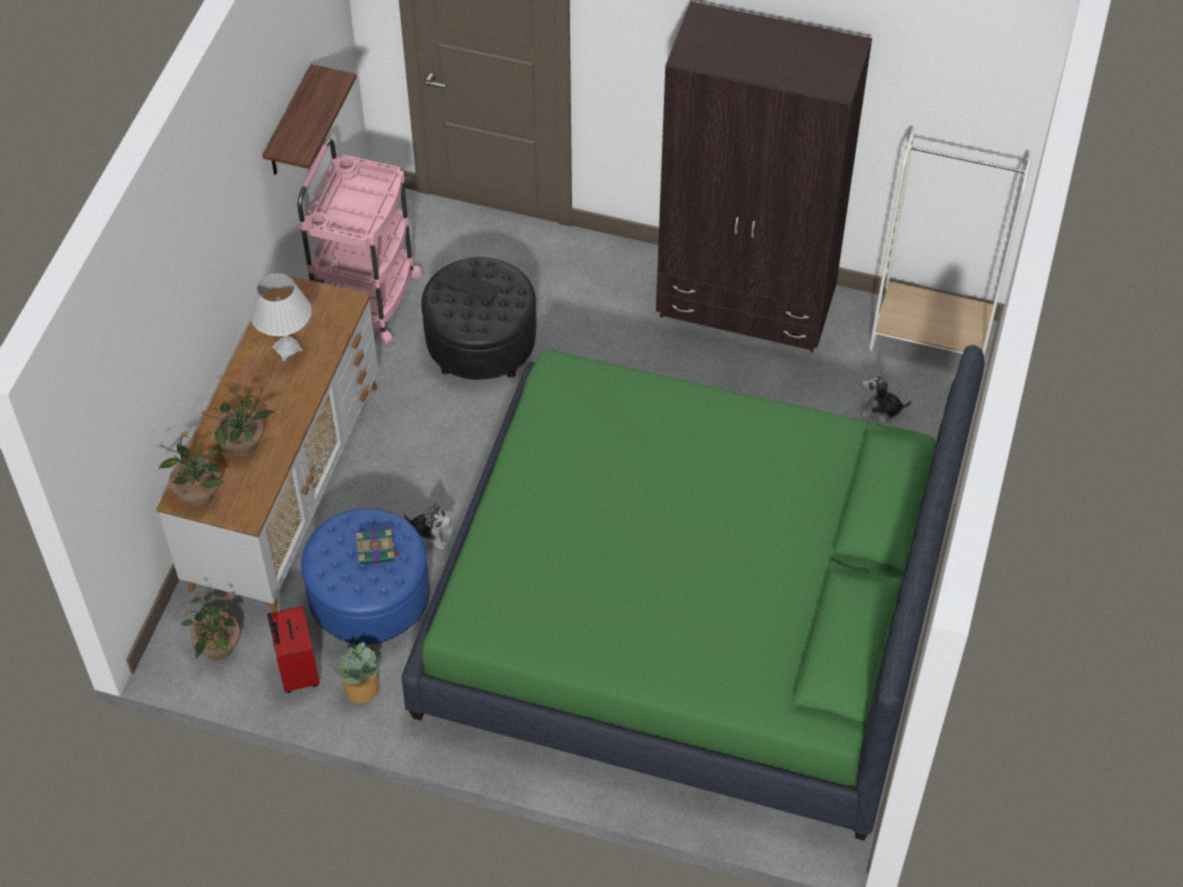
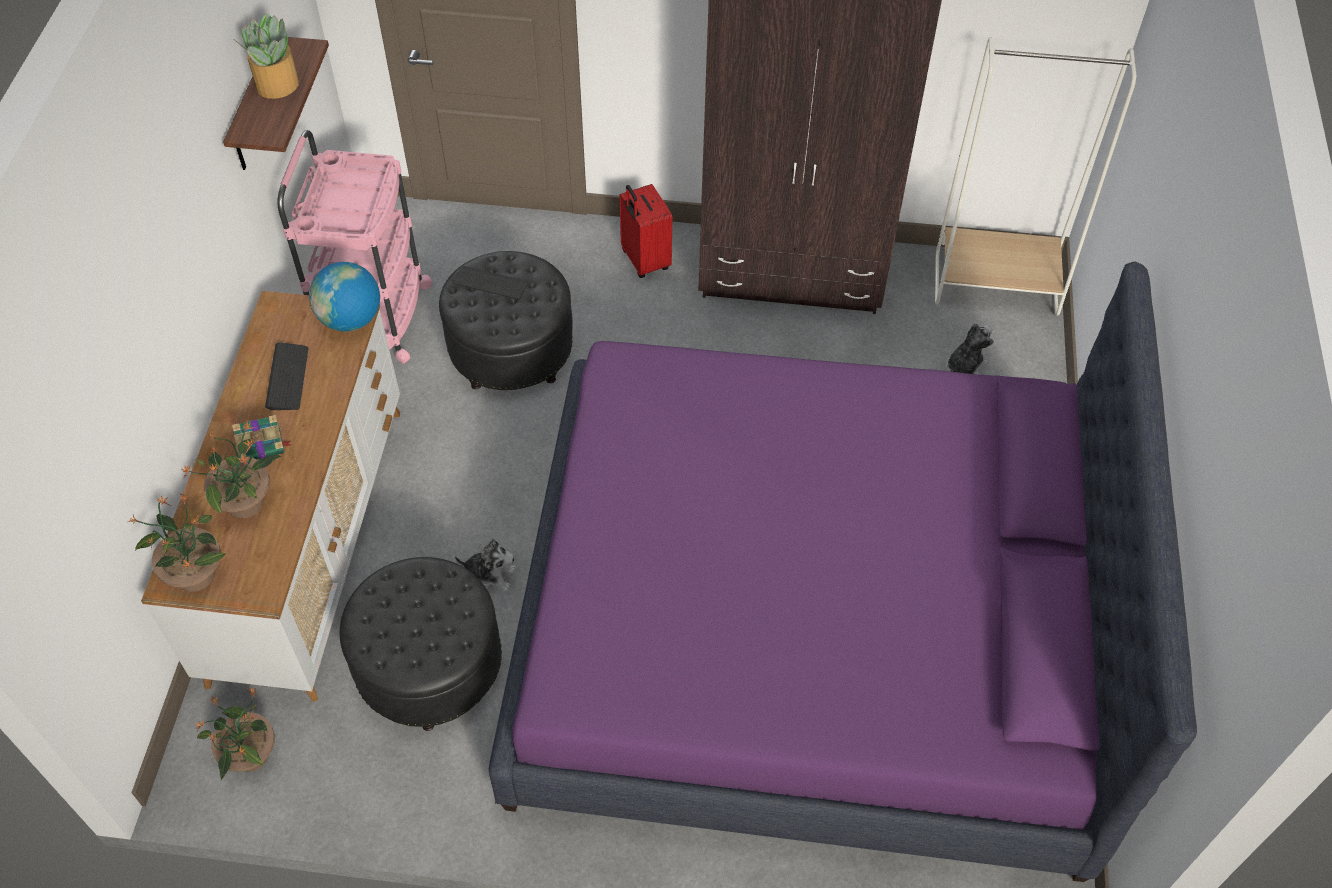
camera: 10 degrees left, 0 degrees up
(287, 348) = (287, 378): white table lamp -> keyboard
(297, 672) = (352, 772): red suitcase -> red suitcase (644, 261)
(344, 306) = (350, 319): none -> globe
(361, 689) = (435, 781): potted plant -> potted plant (276, 85)
(370, 601) = (430, 668): blue ottoman -> black ottoman
(377, 551) = (433, 611): book -> book (262, 444)
(688, 613) = (808, 627): green bed -> purple bed
(880, 411) = (964, 367): plush toy -> plush toy turned 135 degrees clockwise

